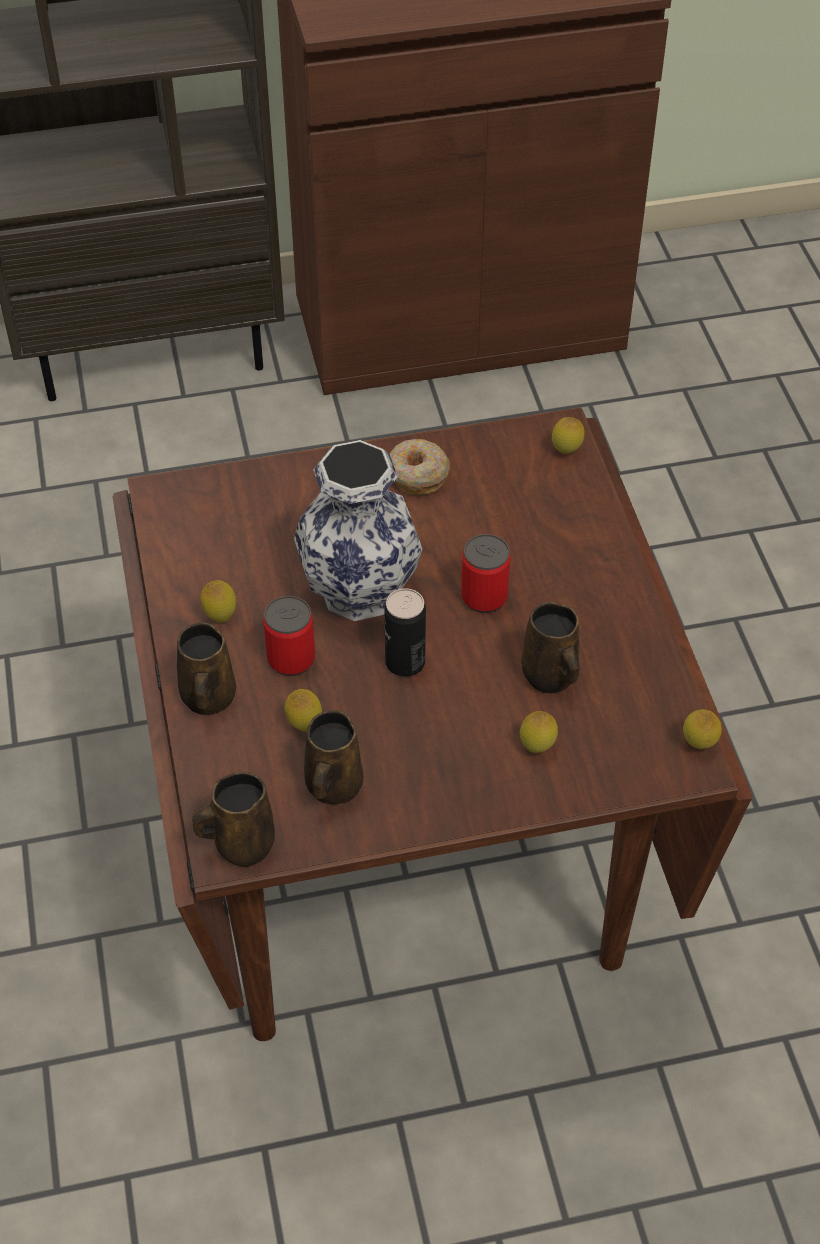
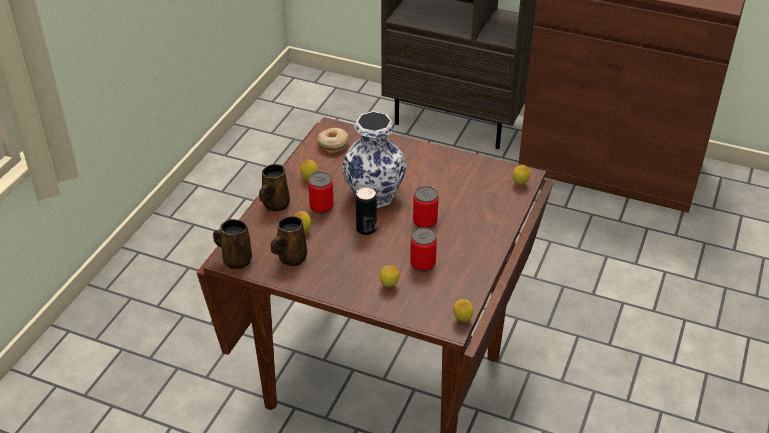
camera: 35 degrees right, 10 degrees down
(417, 475) = (443, 165): donut -> donut (333, 144)
(551, 677) = (422, 264): brown mug -> can

